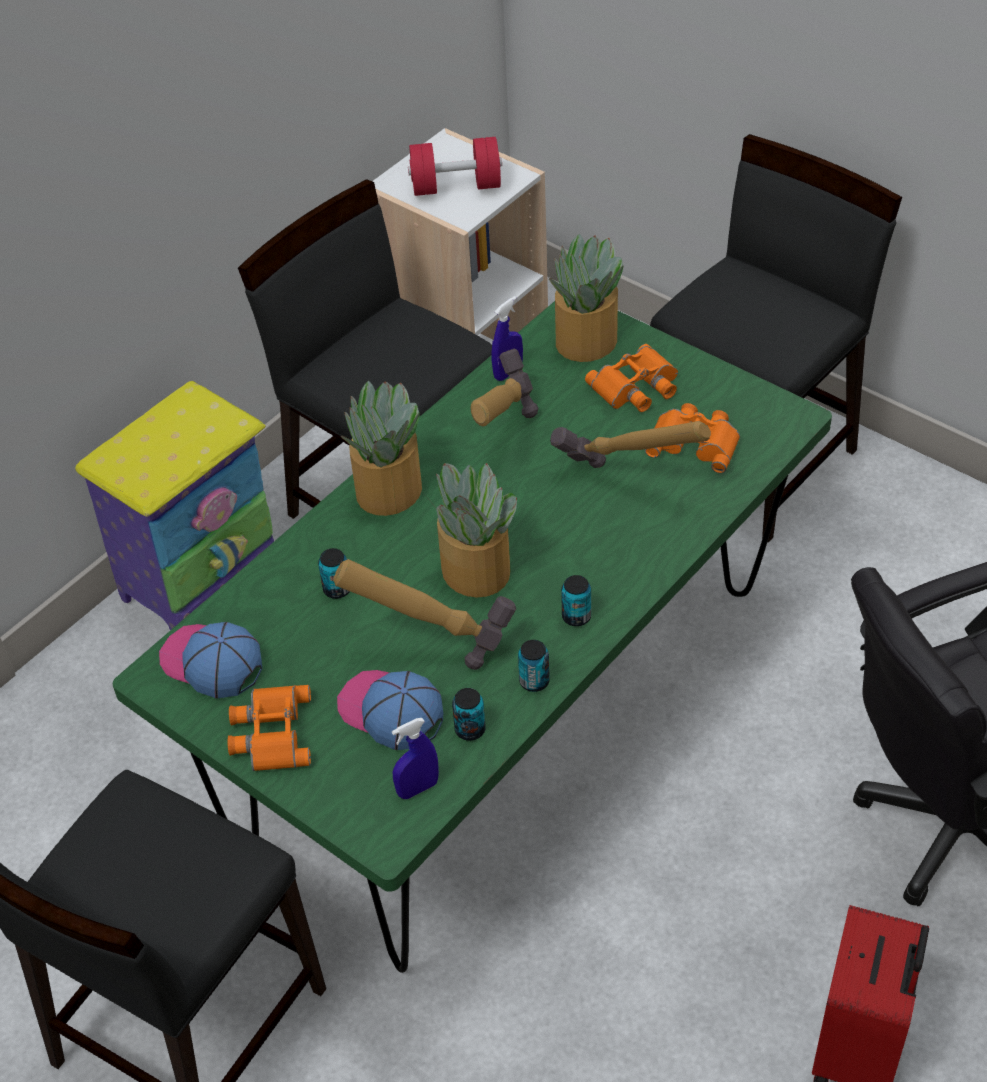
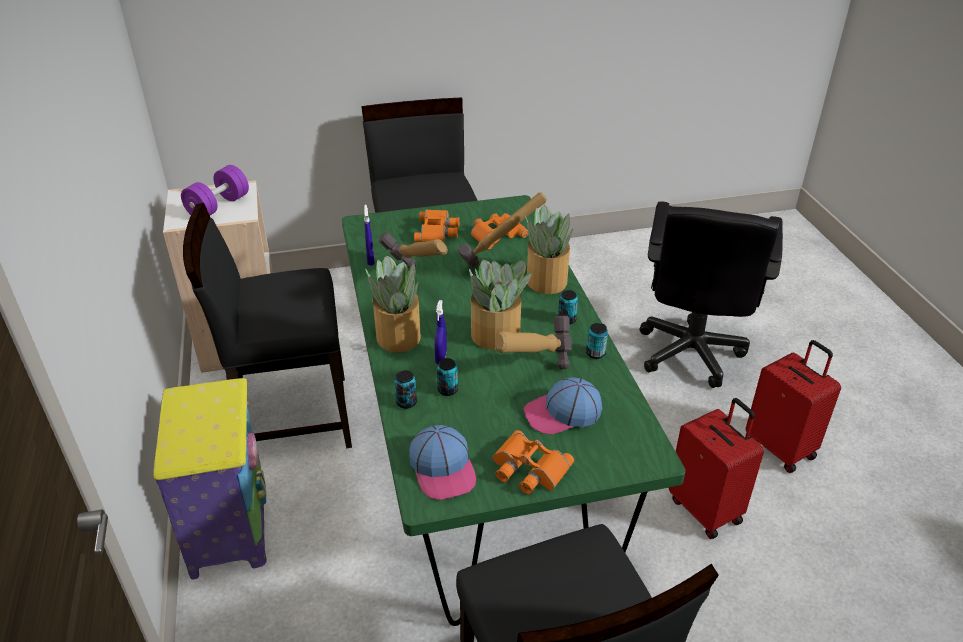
camera: 55 degrees left, 10 degrees down
(211, 662) = (443, 468): cap -> cap turned 90 degrees counterclockwise
(418, 788) = (629, 429): blue spray bottle -> blue spray bottle (441, 357)
(456, 186) = (218, 206): red dumbbell -> purple dumbbell
(470, 729) = (606, 390): can -> can (406, 402)
(585, 341) = (385, 230): potted plant -> potted plant (546, 281)
(642, 1013) = (706, 509): none -> red suitcase

